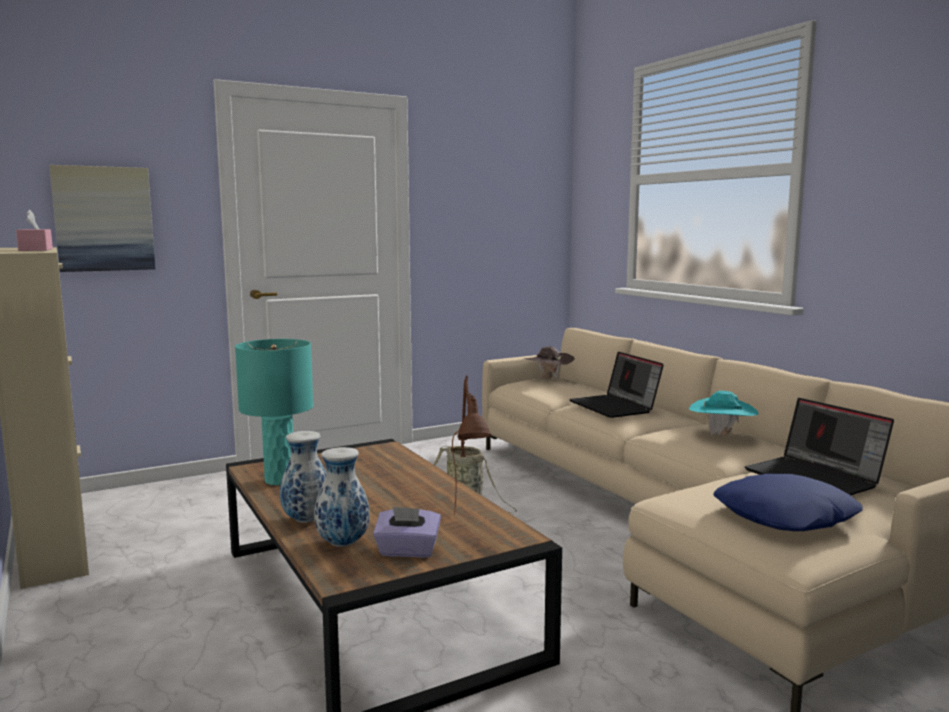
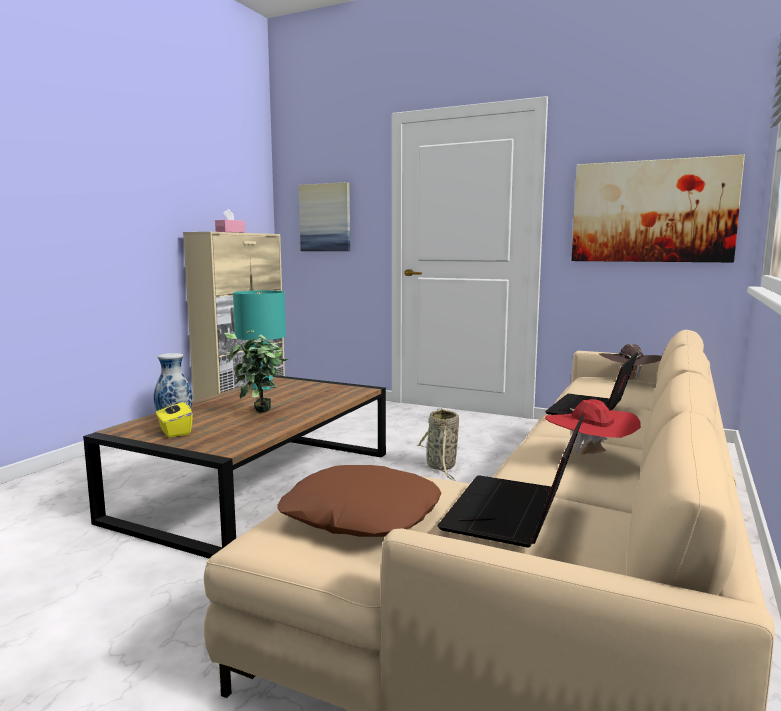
camera: 55 degrees right, 0 degrees up
(305, 520) = (203, 405): vase -> none
(400, 501) = (259, 413): none -> potted plant
(407, 551) = (174, 432): purple tissue box -> yellow tissue box
(469, 527) = (232, 435): brown table lamp -> none
(502, 222) = (652, 211): none -> picture
(722, 435) = (590, 456): turquoise hat -> red hat
(786, 516) = (360, 516): blue pillow -> brown pillow

